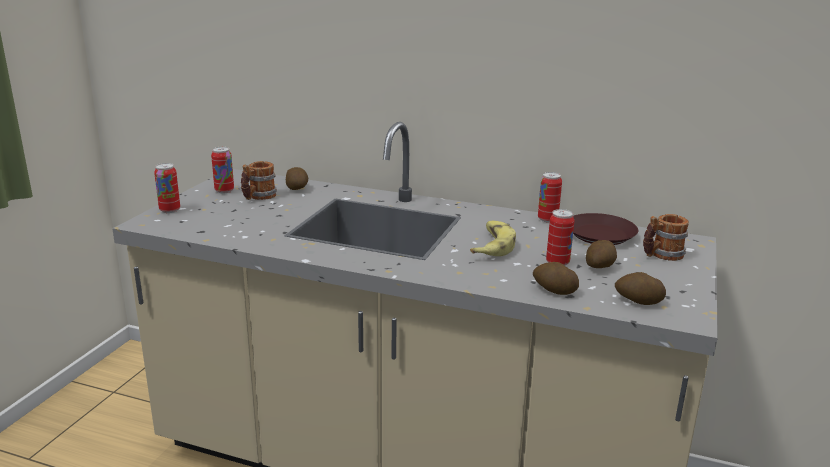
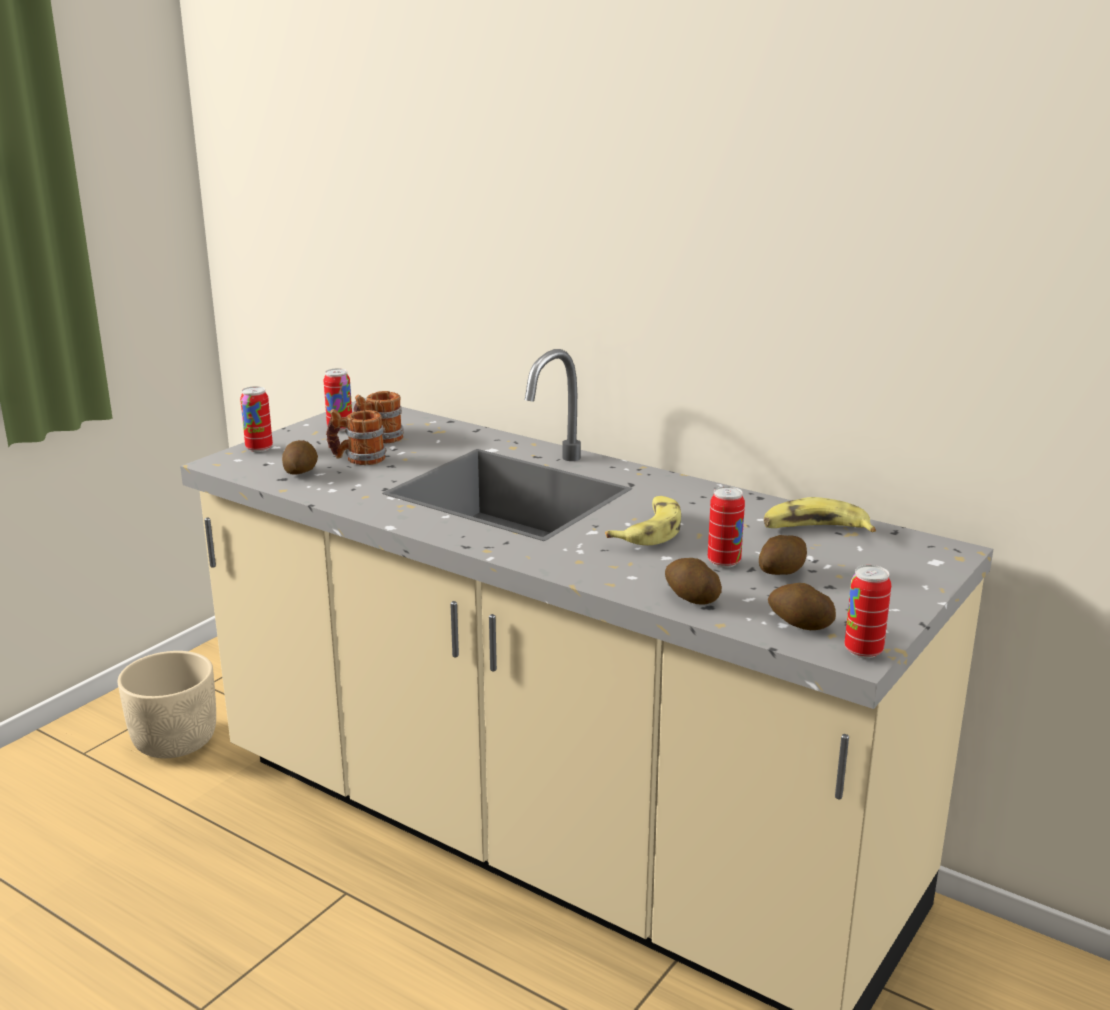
camera: 15 degrees right, 0 degrees up
(101, 439) = (174, 741): none -> beige planter
(297, 188) = (435, 431): potato -> potato (301, 472)
(547, 219) = (754, 501): can -> can (863, 651)
(600, 235) = (815, 530): brown plate -> banana
(661, 255) = (885, 566): mug -> mug (357, 459)

